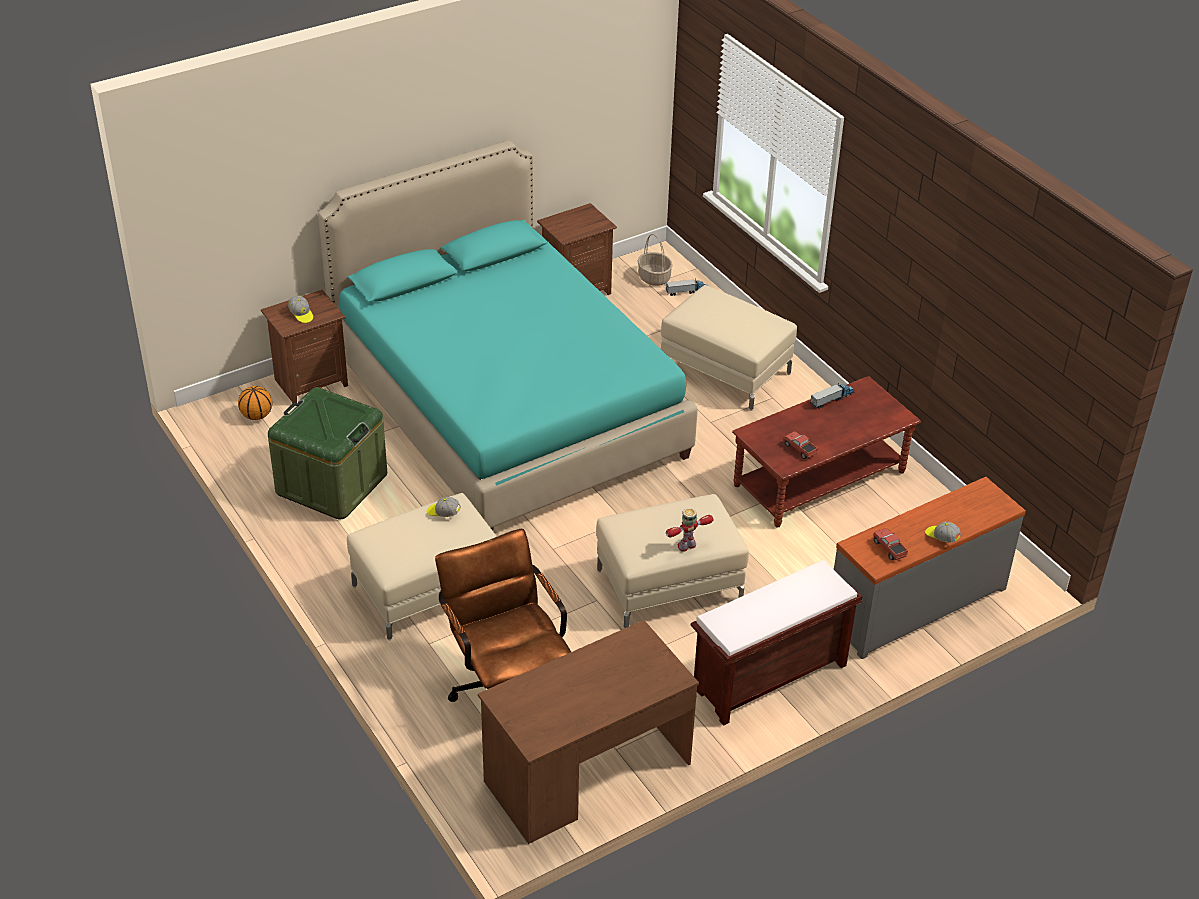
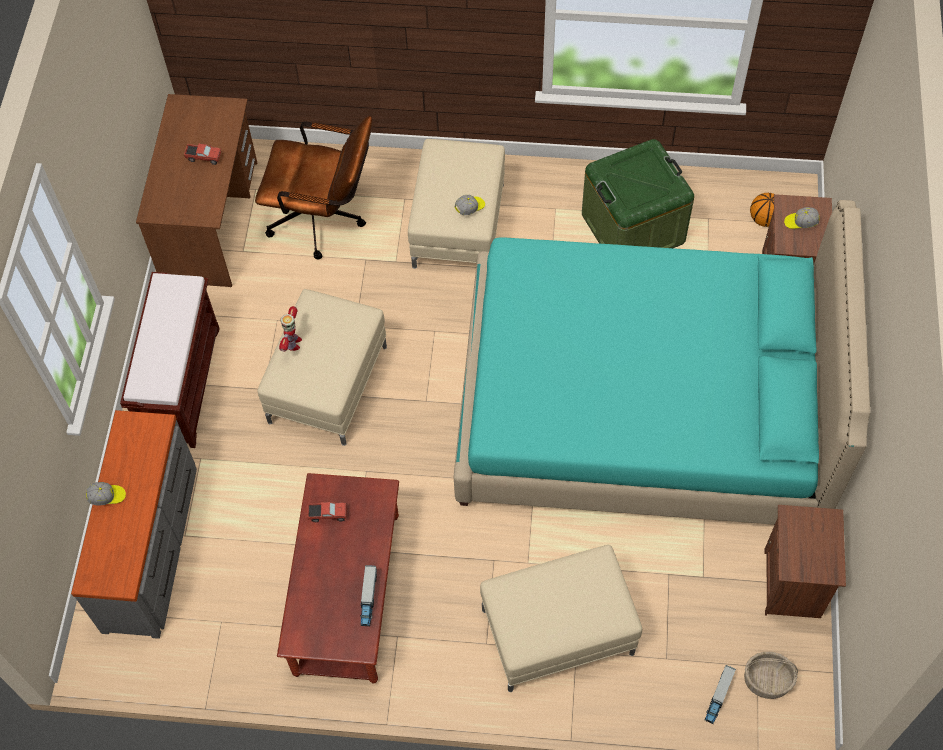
camera: 130 degrees right, 20 degrees up
(889, 549) = (132, 446): toy truck -> toy truck (204, 157)

